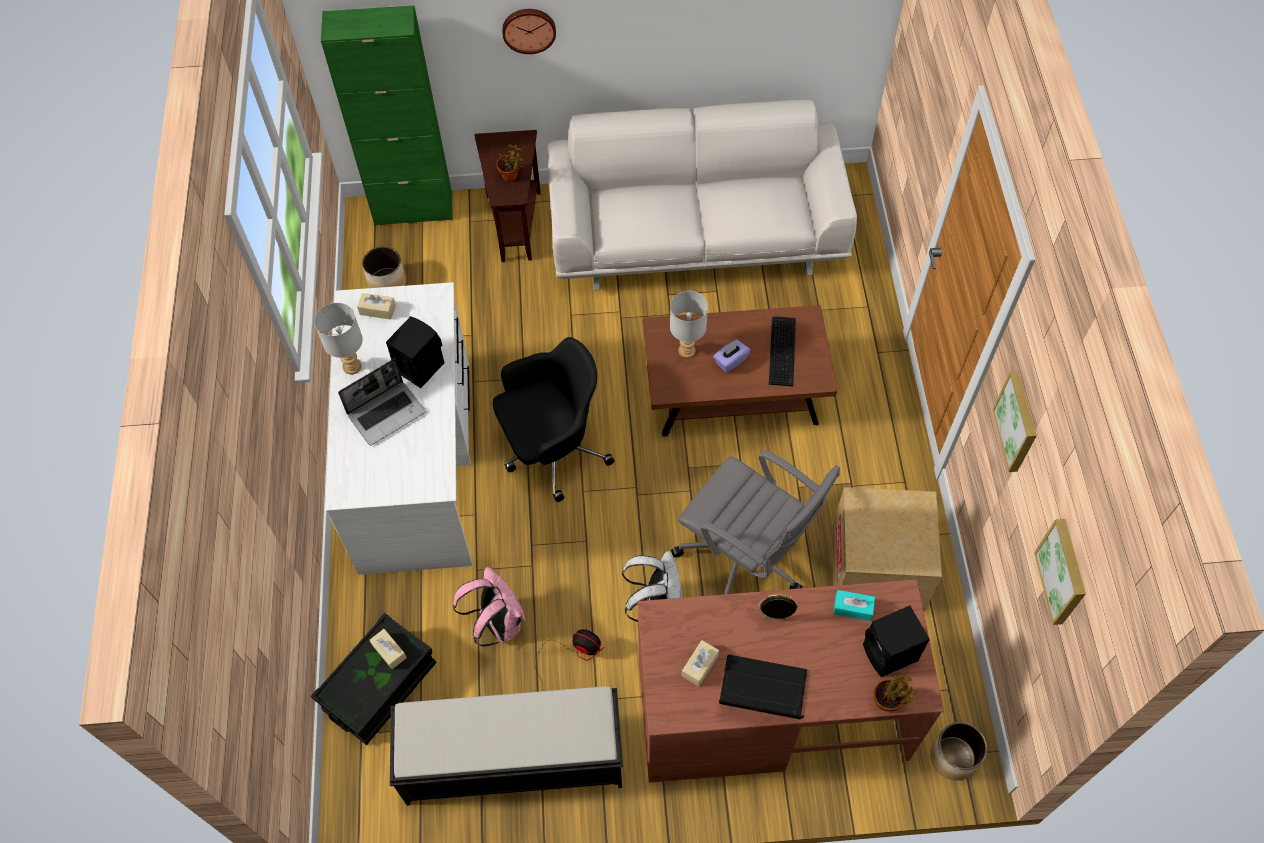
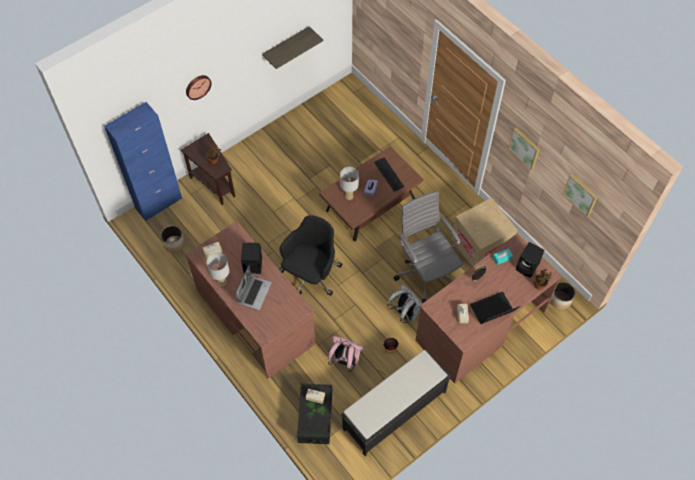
camera: 35 degrees left, 0 degrees up
(413, 209) = (159, 203): green cabinet -> blue cabinet
(417, 464) = (255, 316): white desk -> brown desk
(696, 233) = (301, 144): white sofa -> none
(733, 41) = (286, 46): none -> shelf
(745, 558) = (426, 272): grey office chair -> grey office chair turned 120 degrees counterclockwise

